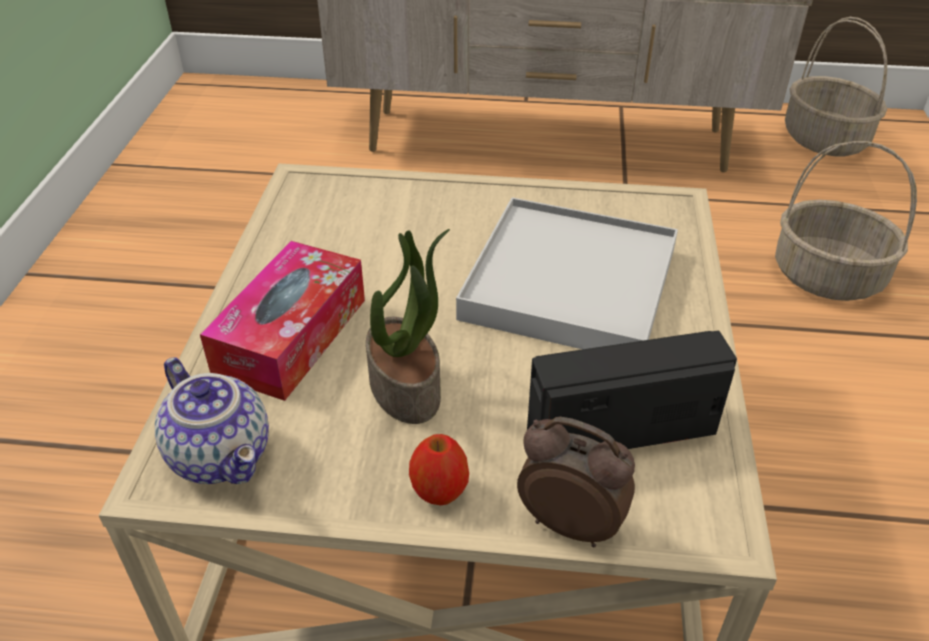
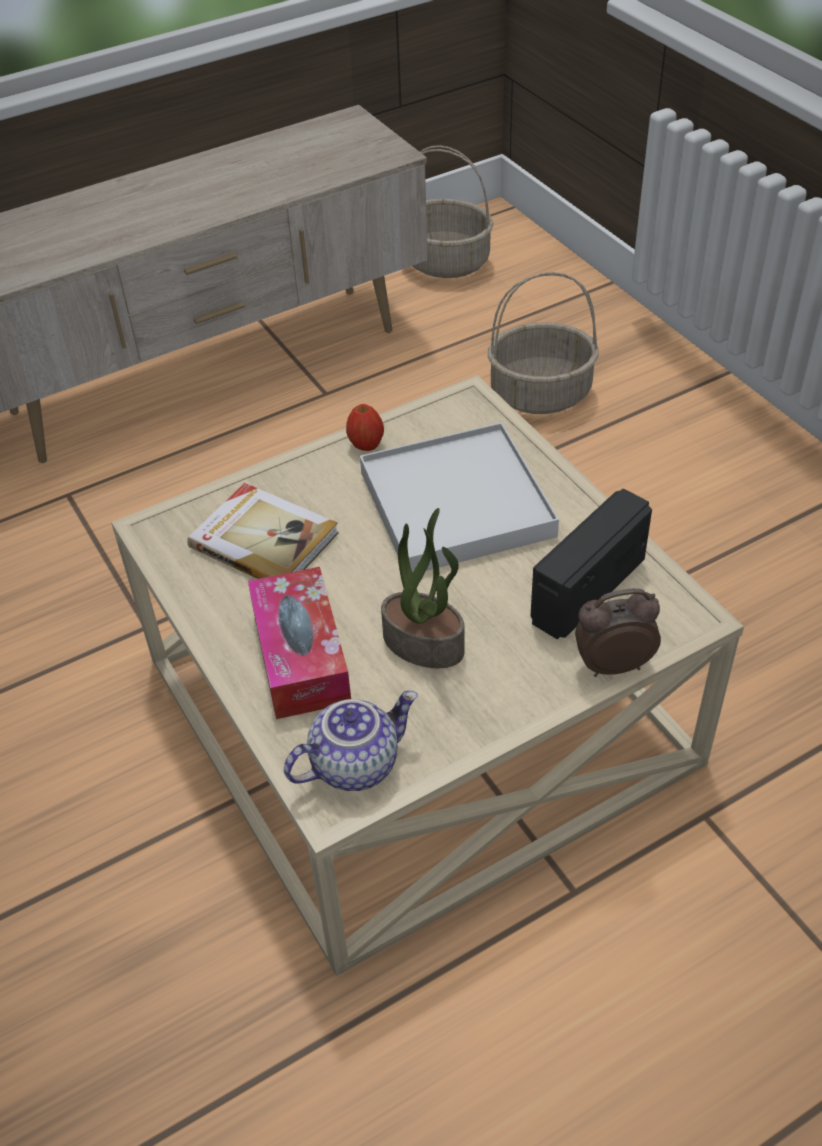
camera: 35 degrees left, 5 degrees up
(223, 455) = (354, 762): teapot -> teapot turned 45 degrees counterclockwise
(373, 230) = (264, 539): none -> book
(440, 490) = (518, 694): apple -> apple (366, 444)

